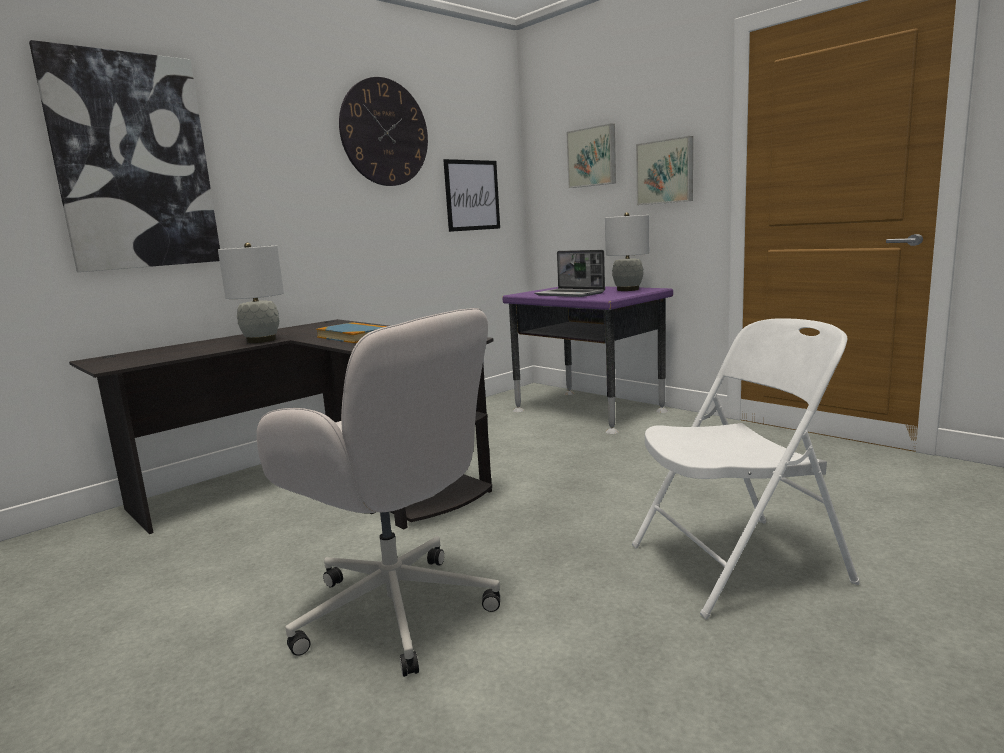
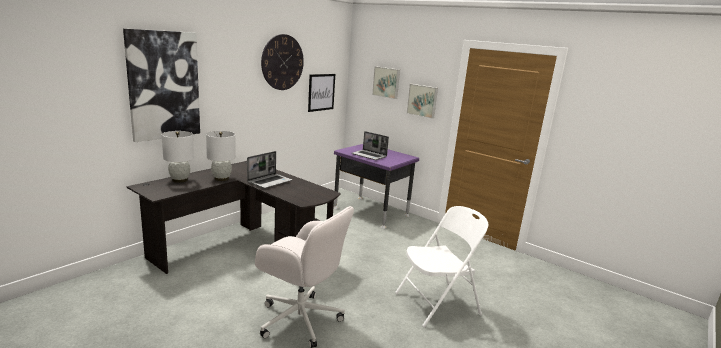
camera: 10 degrees left, 5 degrees up
(354, 336) = (270, 181): book -> laptop
(627, 290) = (397, 155): white table lamp -> white table lamp (179, 180)

